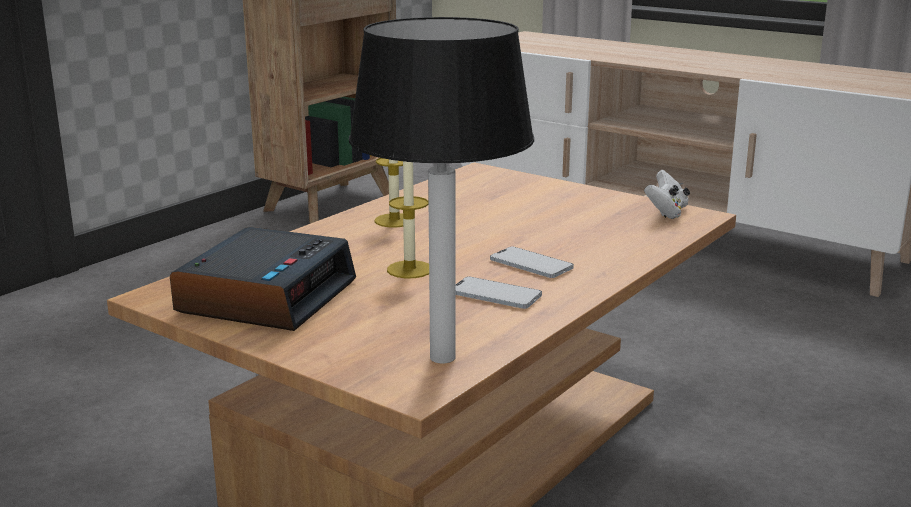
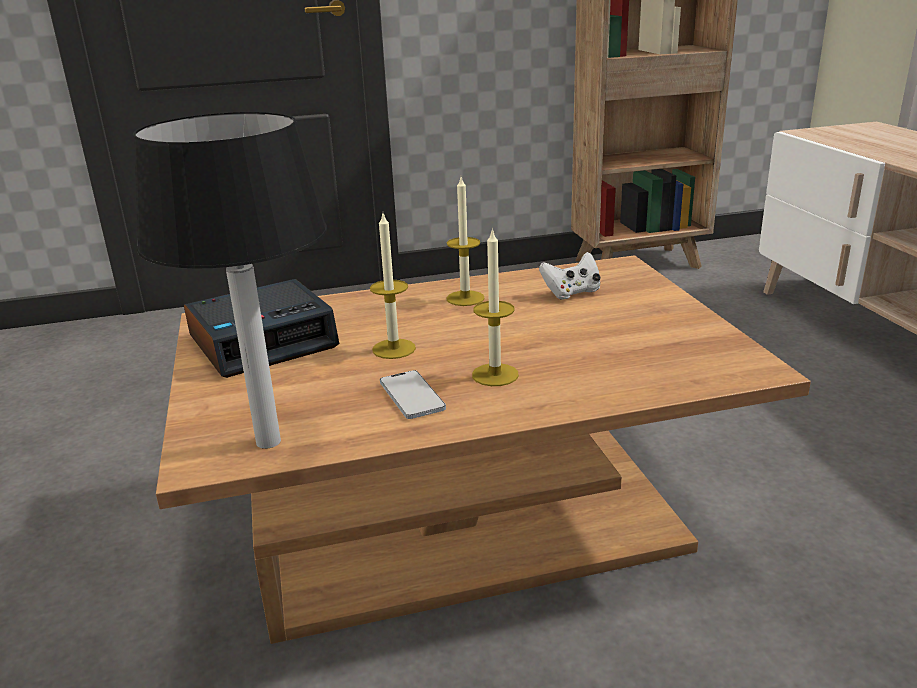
camera: 40 degrees right, 5 degrees up
(531, 264) = (495, 375): phone -> candle
(666, 212) = (729, 356): white game controller -> white game controller (572, 293)

